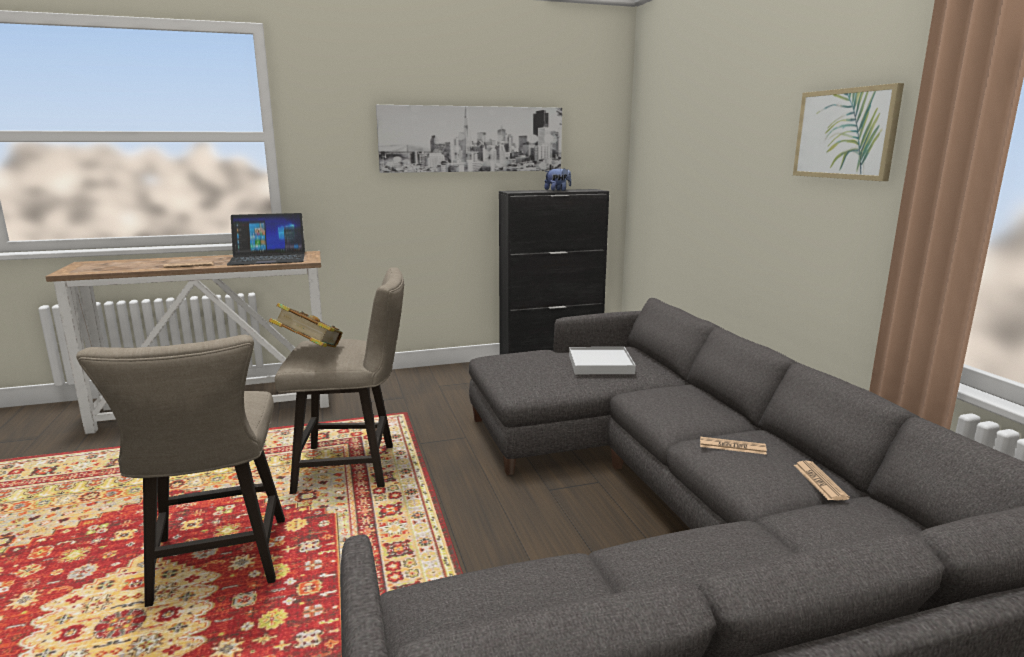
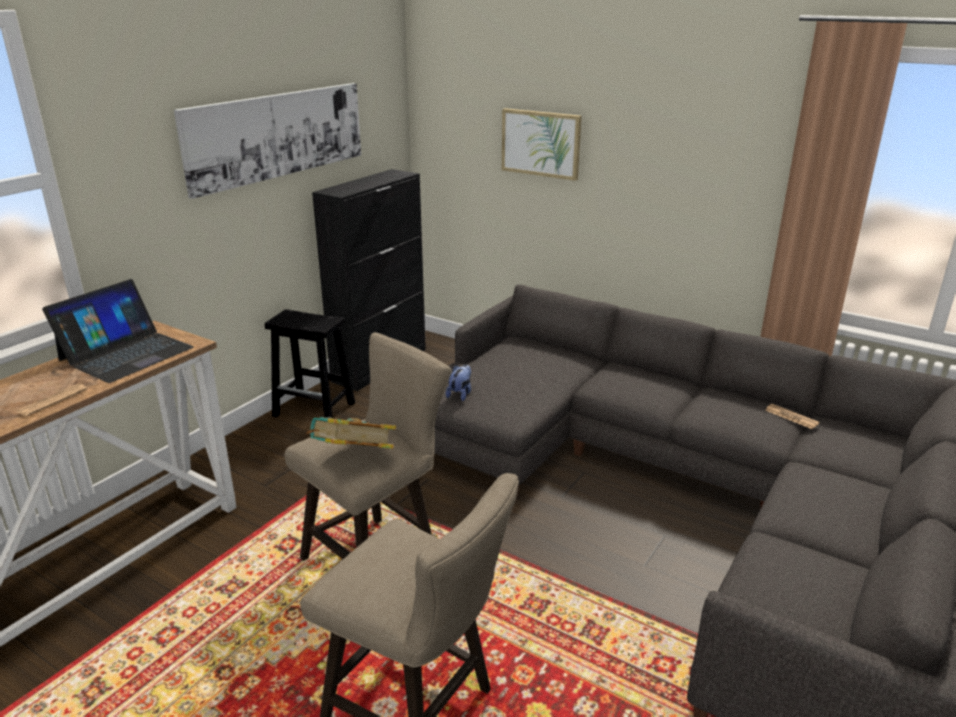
camera: 40 degrees left, 10 degrees up
(463, 373) = (315, 409): none -> black stool
(557, 190) = (371, 181): plush toy -> plush toy (460, 394)
(600, 364) = (531, 366): white tray -> none
(732, 446) = (719, 410): newspaper -> none
(845, 134) = (714, 137): picture -> picture (541, 143)

